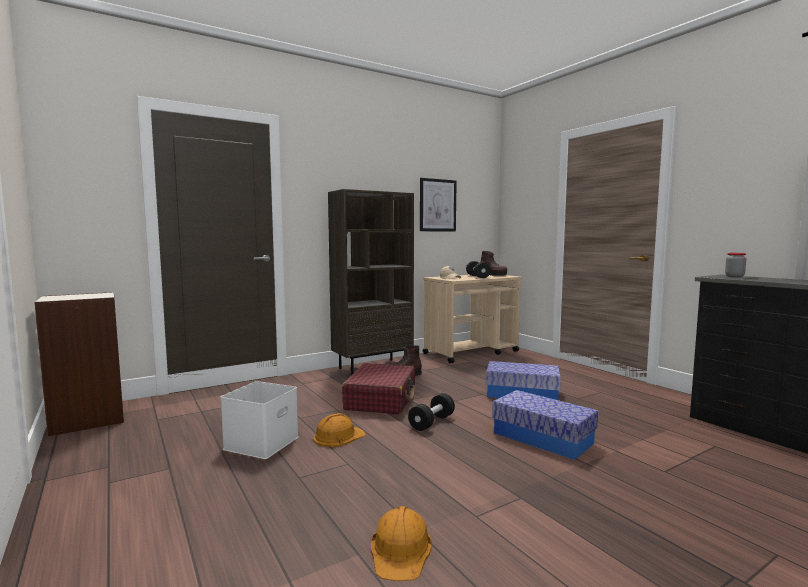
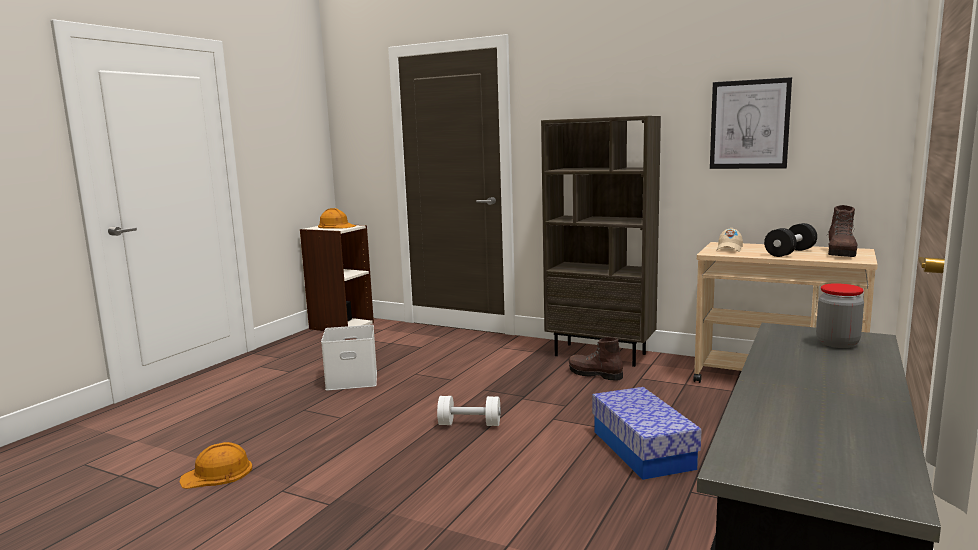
camera: 60 degrees right, 5 degrees up
(338, 436) = (391, 398): orange hard hat -> orange hard hat (336, 226)
(381, 399) = (503, 387): red suitcase -> none
(432, 422) = (469, 424): black dumbbell -> white dumbbell
(542, 438) = (493, 490): storage box -> none

